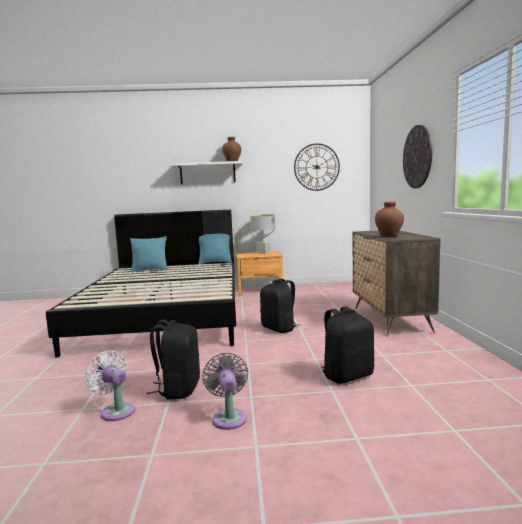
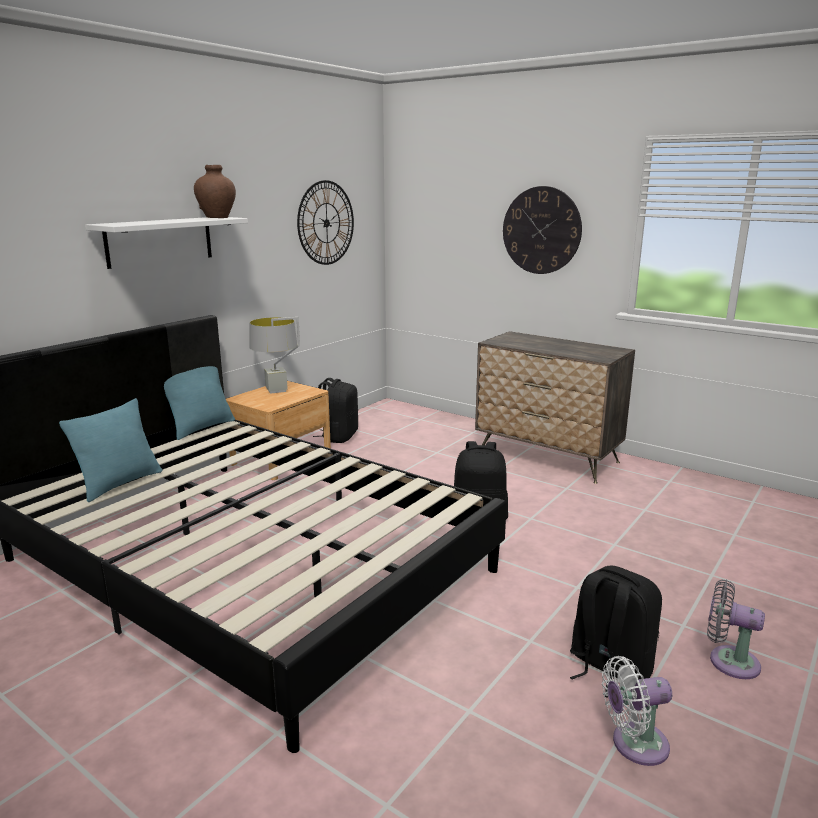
camera: 50 degrees left, 10 degrees up
(347, 376) = (681, 550): black backpack -> black backpack (339, 436)
(389, 236) = (576, 352): brown vase -> none

